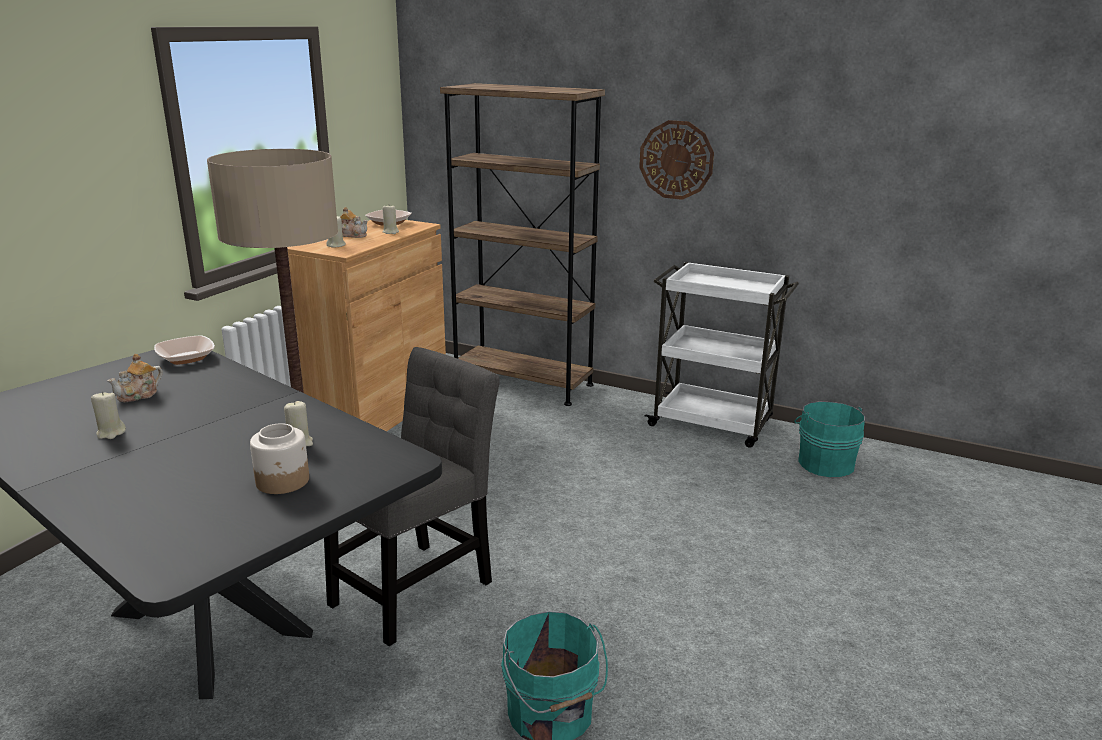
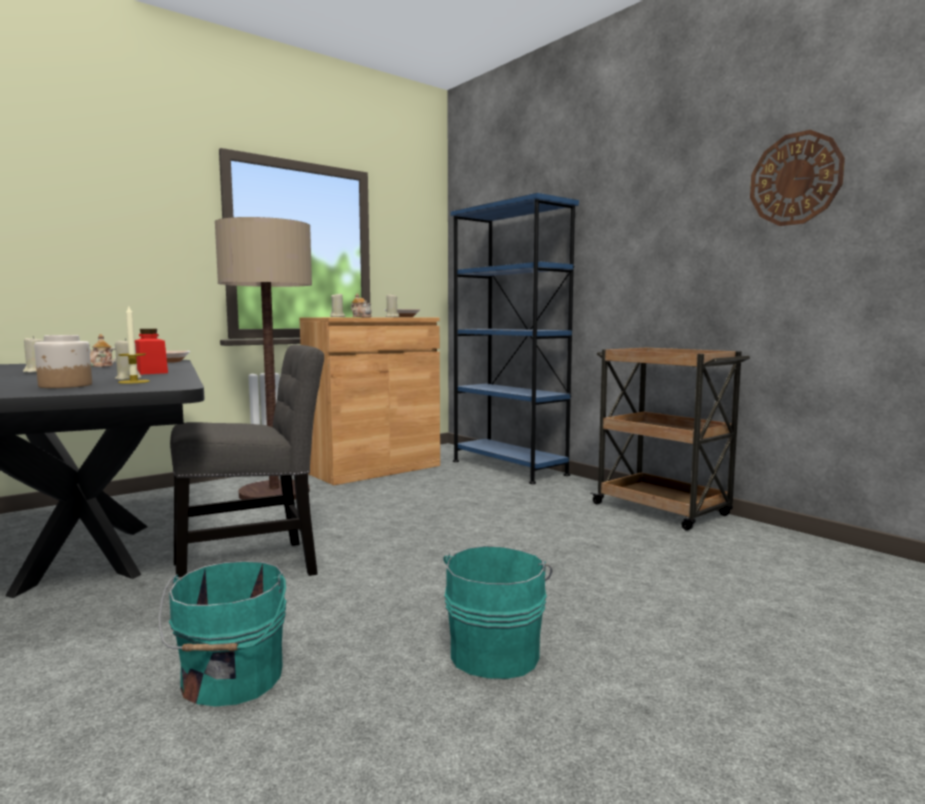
camera: 25 degrees right, 15 degrees down
(271, 411) = (151, 372): none -> red jar
(329, 452) = (134, 382): none -> candle
(523, 382) = (508, 468): brown bookcase -> blue bookcase
(676, 160) = (636, 252): wall clock -> wall clock (795, 179)
(713, 424) = (662, 510): white cart -> brown cart
(824, 462) = (768, 553): turquoise bucket -> turquoise bucket (496, 651)

